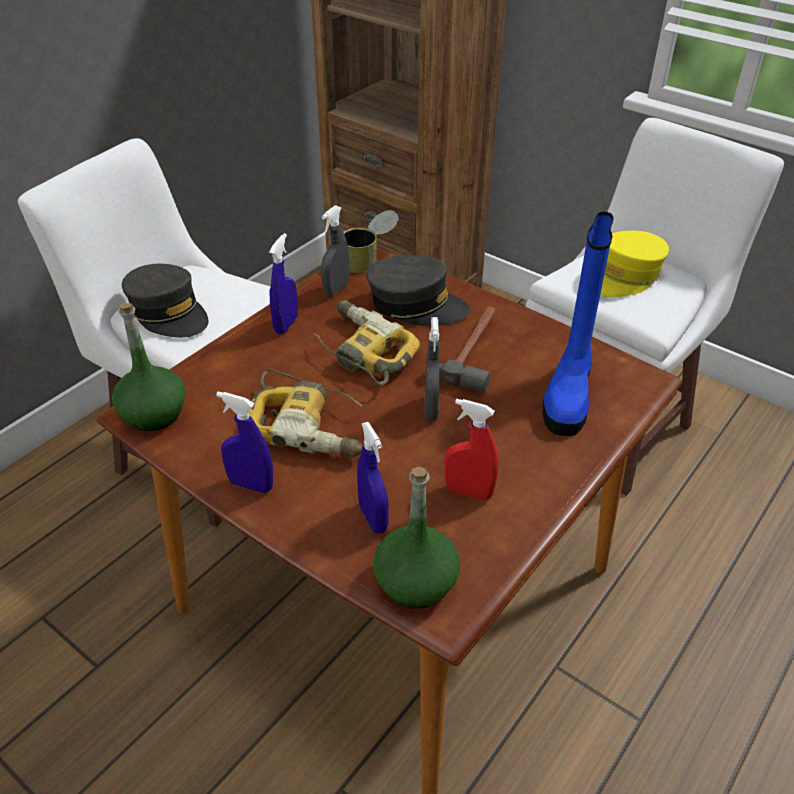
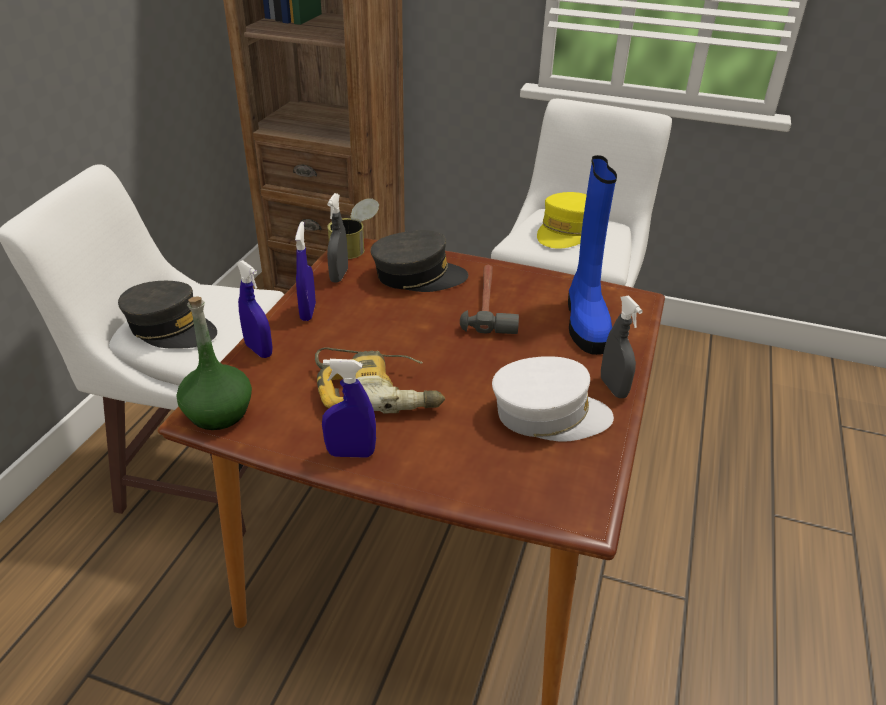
camera: 20 degrees left, 5 degrees down
(361, 352) = (391, 322): power drill -> none
(373, 518) = (479, 455): blue spray bottle -> blue spray bottle (259, 350)
(415, 582) = (546, 497): green bottle -> none
(431, 409) = (479, 355): grey spray bottle -> grey spray bottle (613, 388)
(468, 492) = (549, 415): red spray bottle -> white cap

